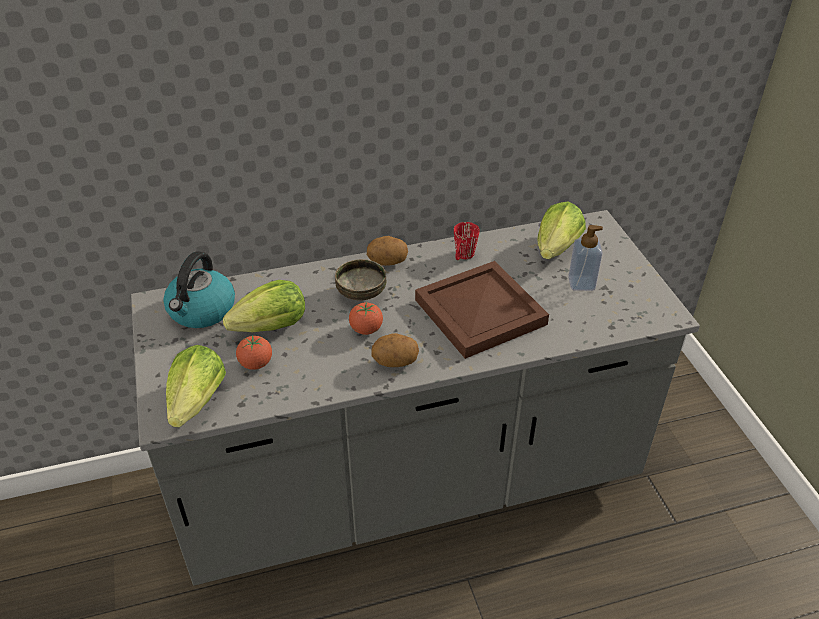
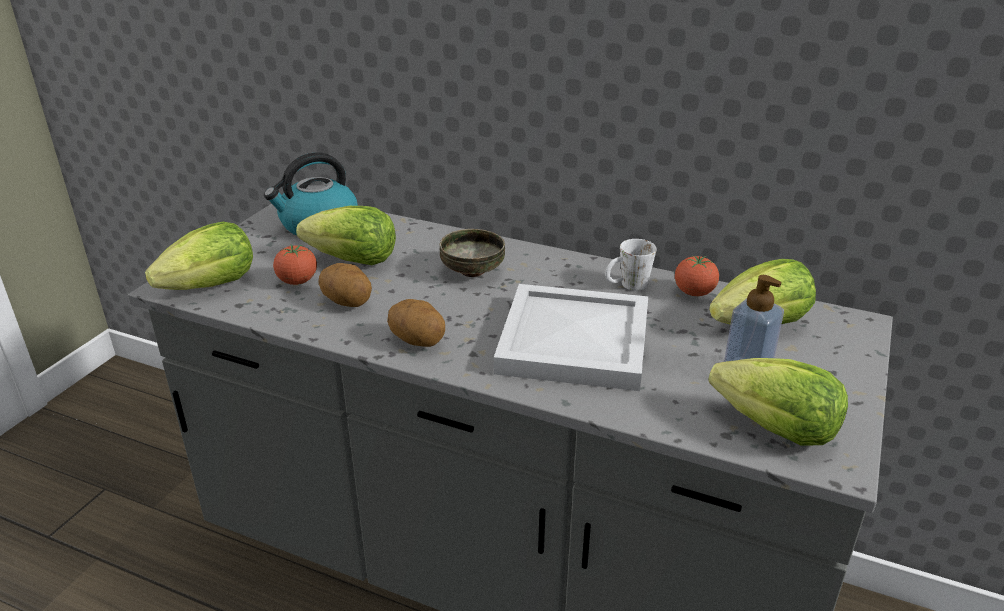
camera: 40 degrees right, 10 degrees down
(366, 329) = (432, 301): tomato -> tomato (694, 293)
(387, 262) = (537, 257): potato -> potato (347, 302)
(463, 257) = (627, 286): red mug -> white mug
(479, 313) = (571, 342): brown tray -> white tray
(628, 310) = (776, 429): none -> lettuce

